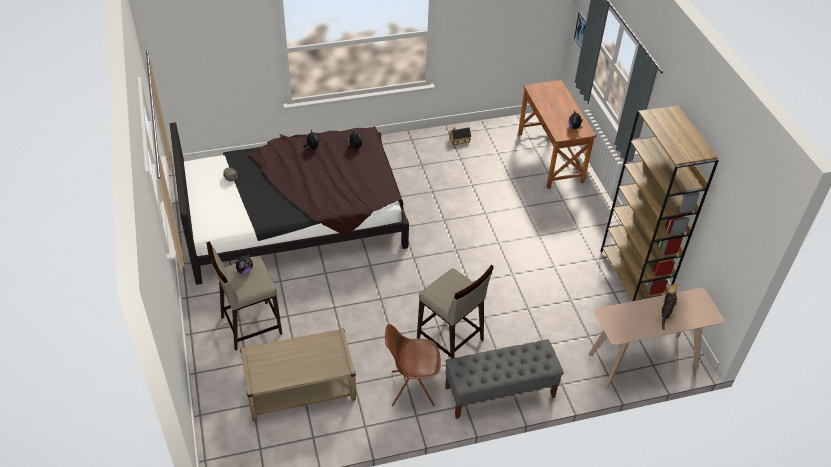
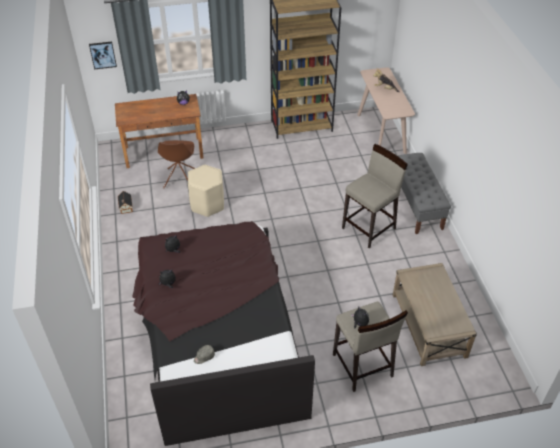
camera: 85 degrees left, 0 degrees up
(411, 388) = (419, 253): brown chair -> brown chair (180, 179)
(472, 197) = (207, 204): none -> beige stool

